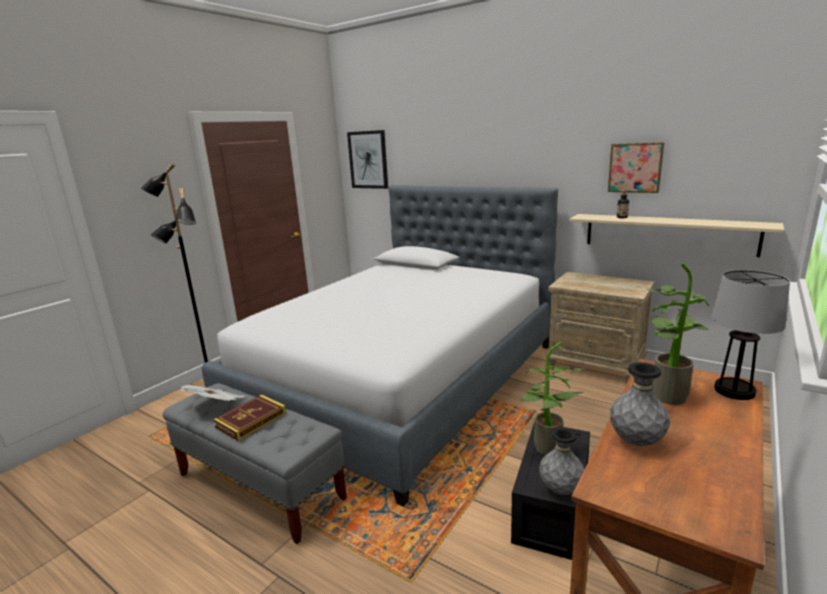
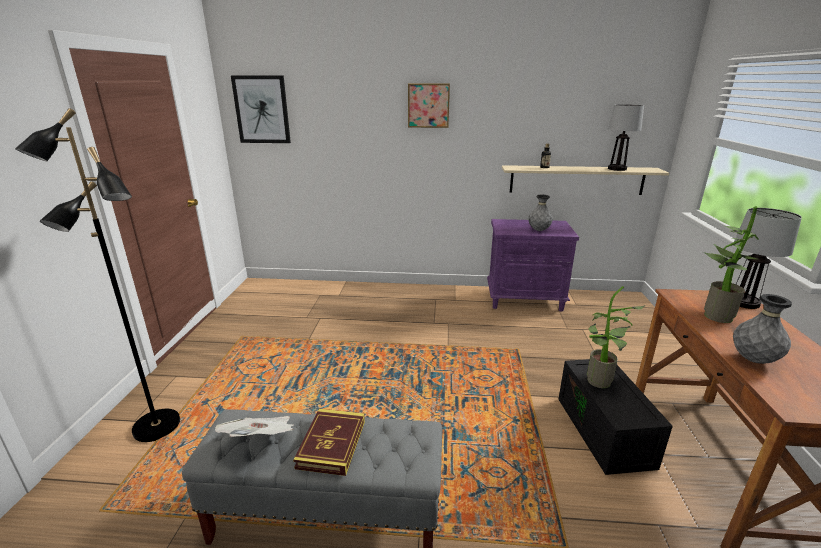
camera: 30 degrees left, 5 degrees up
(402, 380) = (375, 348): bed -> none
(560, 490) = (645, 415): grey vase -> grey vase (539, 230)
(596, 367) = (525, 299): beige nightstand -> purple nightstand
(635, 167) = (552, 123): picture -> picture (428, 105)
(715, 222) = (617, 169): none -> table lamp

